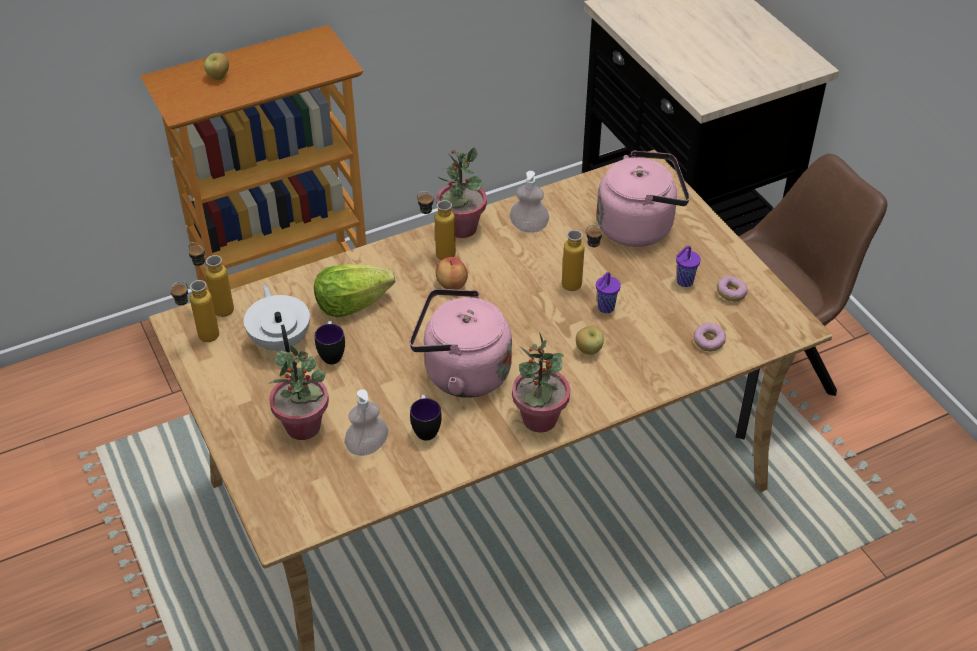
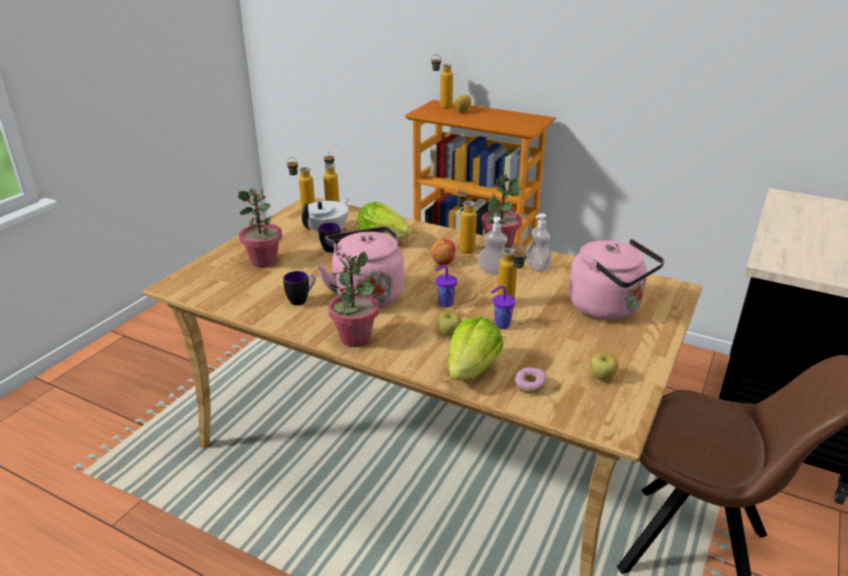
camera: 55 degrees right, 15 degrees down
(176, 82) = (441, 106): none -> bottle
(367, 446) = (266, 286): soap dispenser -> soap dispenser (494, 271)
(657, 364) = (472, 369): none -> lettuce
(683, 282) = (580, 349): purple cup -> purple cup (445, 303)
(731, 293) = (602, 377): donut -> apple

